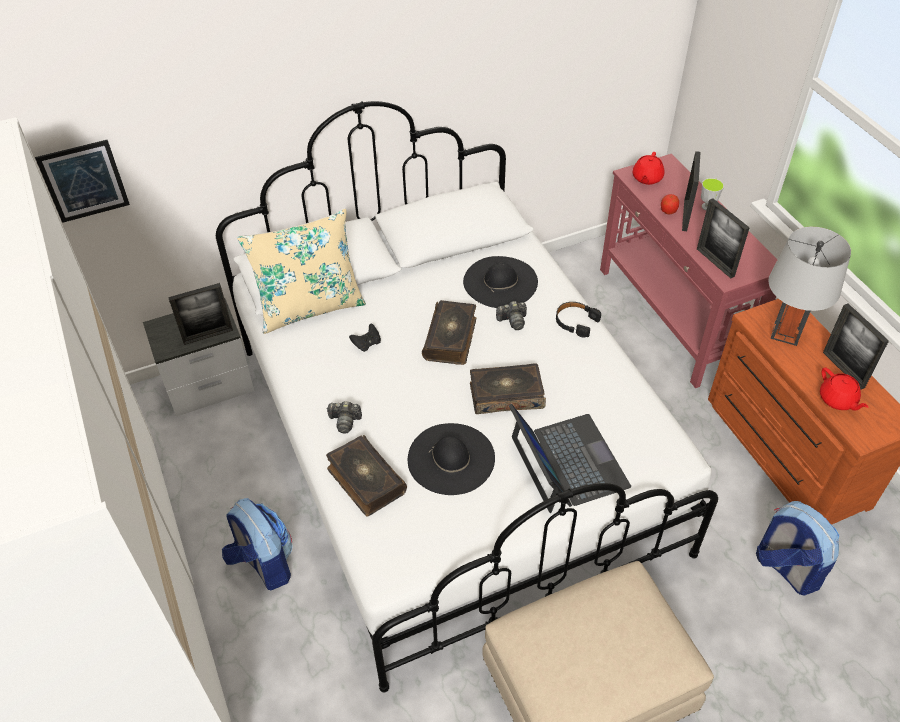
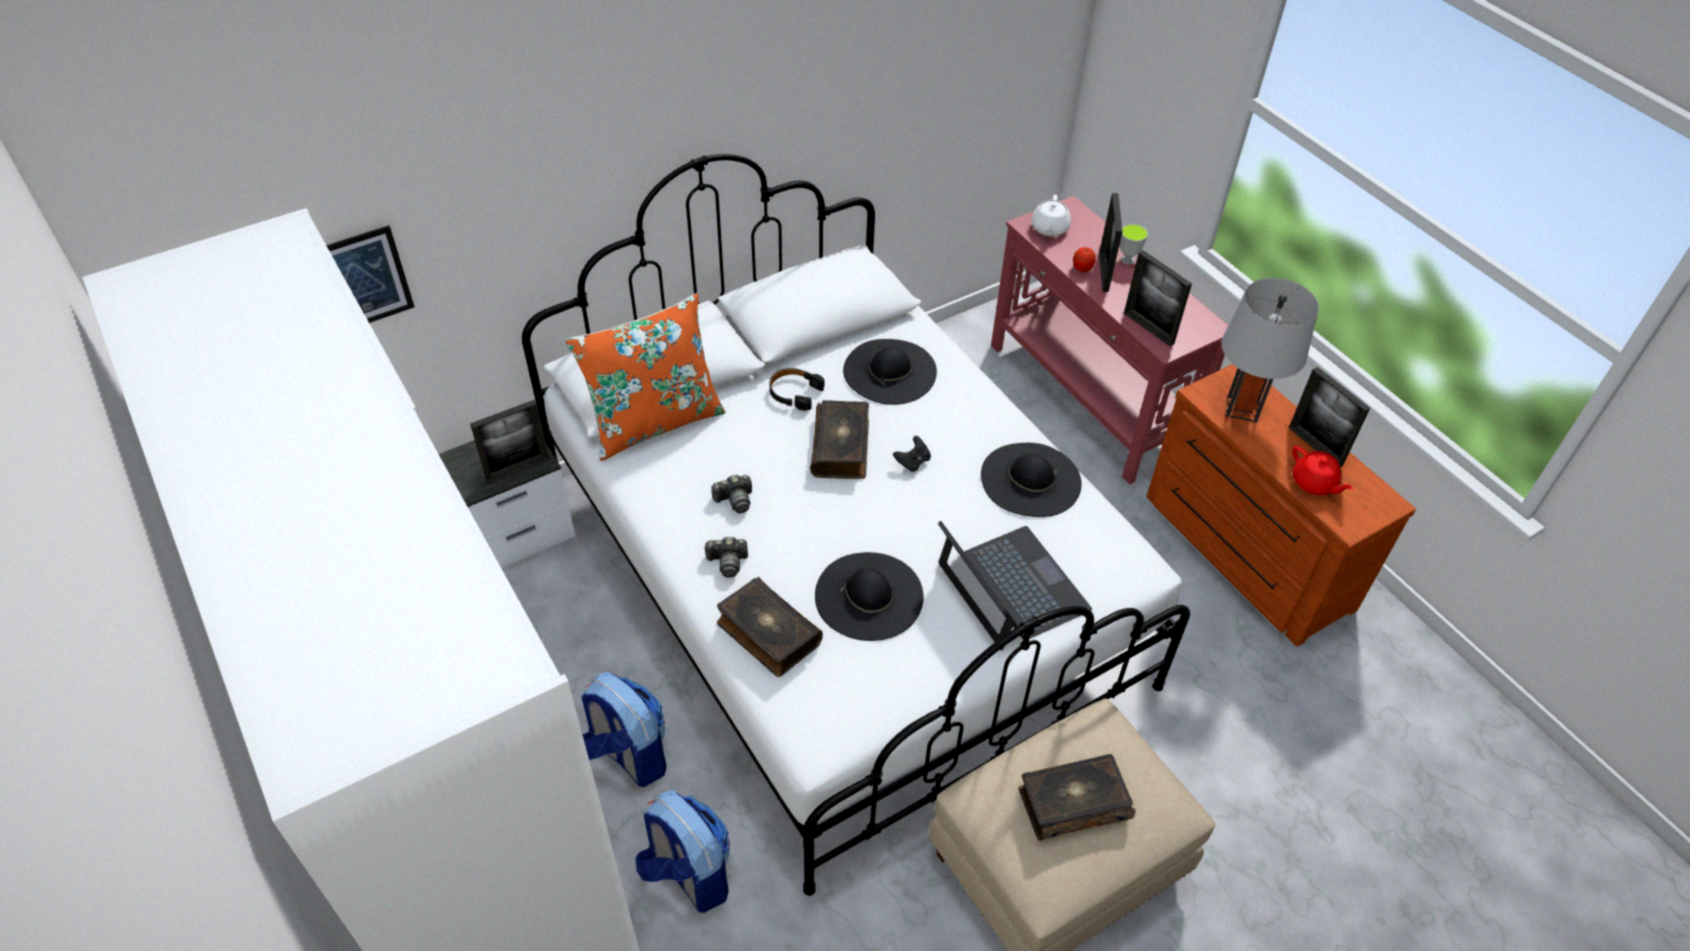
camera: 10 degrees left, 0 degrees up
(310, 307) = (654, 421): beige pillow -> orange pillow
(367, 344) = (736, 463): black game controller -> black game controller (912, 462)
(506, 395) = (922, 512): book -> book (1073, 803)
(512, 321) = (914, 419): camera -> camera (734, 500)
(575, 322) = (991, 414): black headphones -> black headphones (794, 393)
(598, 377) = (1030, 479): none -> black hat
(646, 178) = (1049, 228): red teapot -> white teapot
(785, 568) = (1267, 691): backpack -> backpack (688, 874)

